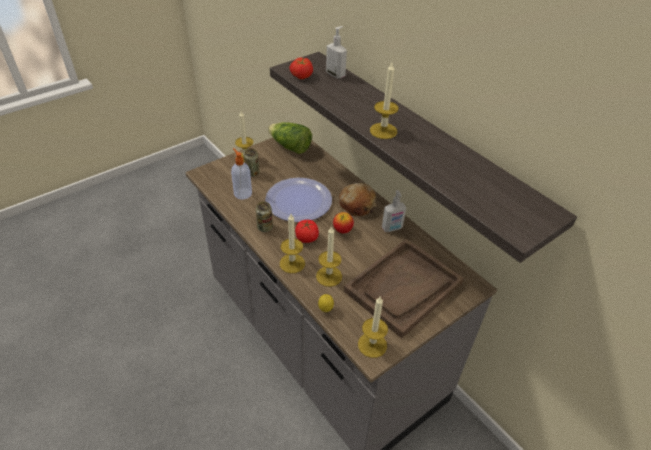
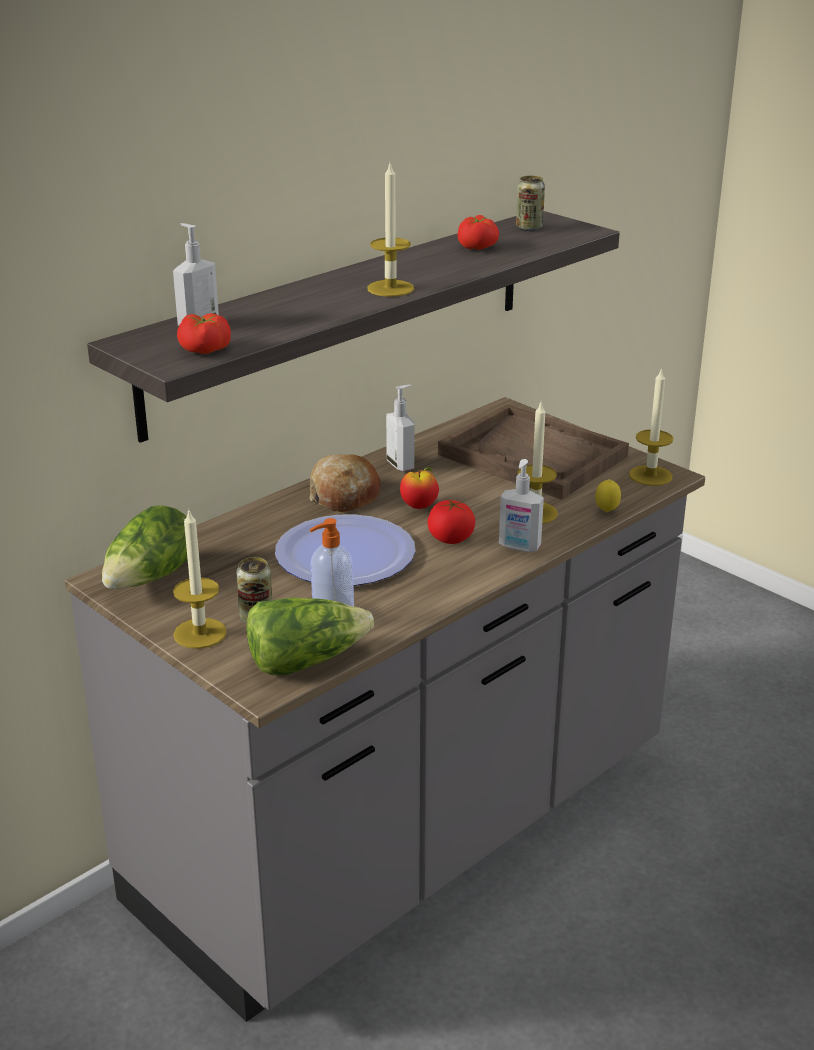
camera: 95 degrees left, 15 degrees down
(216, 184) = (305, 661): none -> lettuce
(265, 227) = (434, 583): can -> can (529, 228)
(292, 263) = (519, 547): candle -> soap dispenser
(468, 172) = (478, 247): none -> tomato

